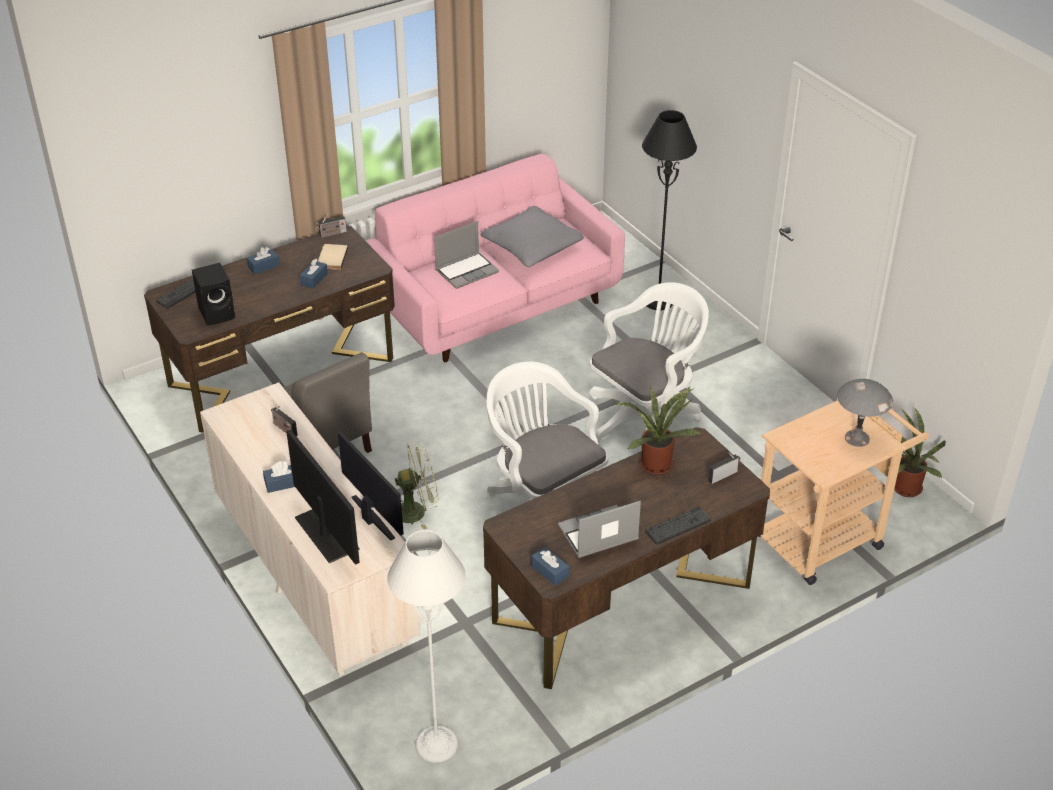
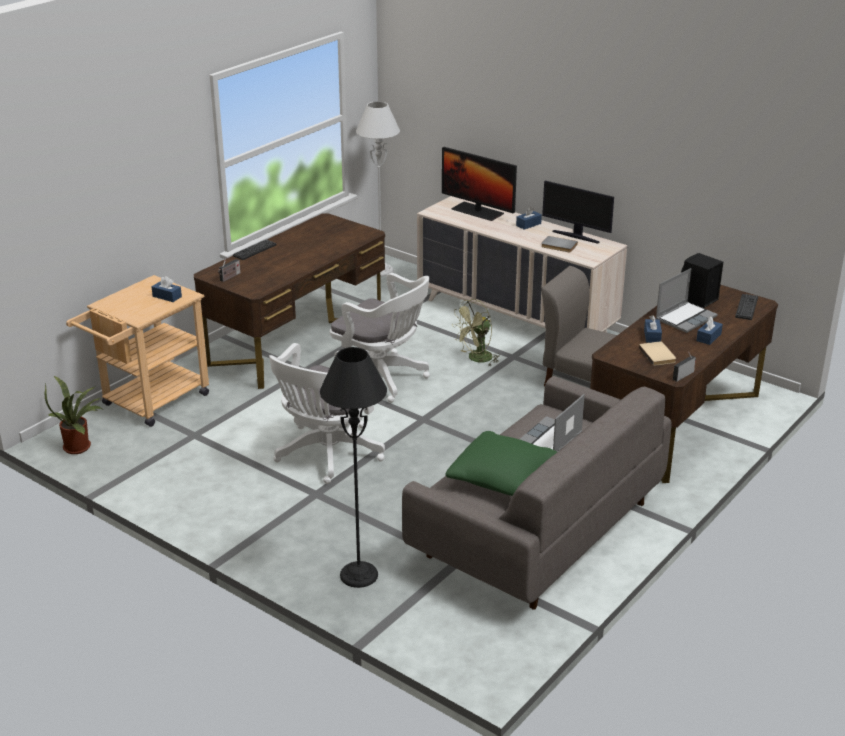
camera: 160 degrees right, 10 degrees down
(284, 429) = (558, 246): radio -> grey book
(370, 518) = (456, 220): monitor -> monitor (576, 236)
(495, 304) = (537, 529): pink sofa -> grey sofa
(532, 247) = (502, 478): grey pillow -> green pillow
(550, 571) = (329, 221): blue tissue box -> blue tissue box (167, 296)
(597, 534) = (307, 239): laptop -> laptop (685, 318)
(656, 462) = (282, 276): potted plant -> none
(856, 438) = (127, 303): grey table lamp -> none

